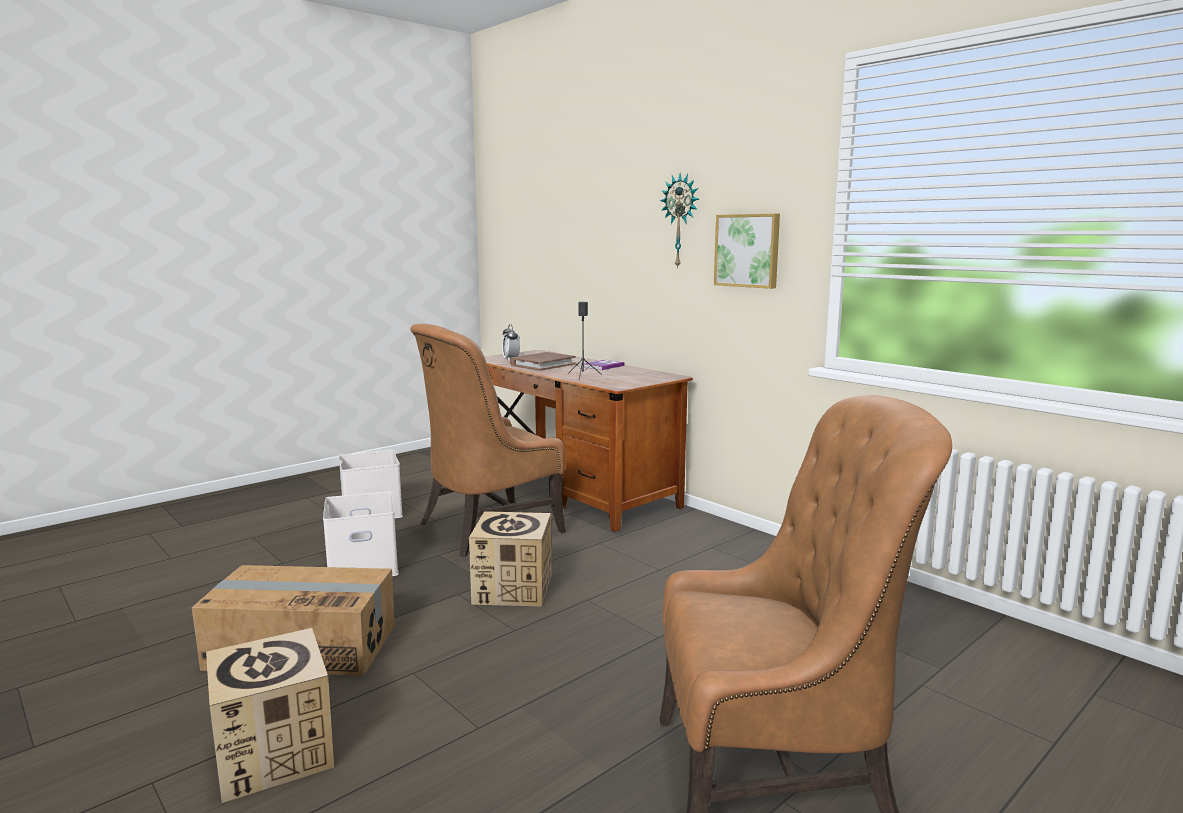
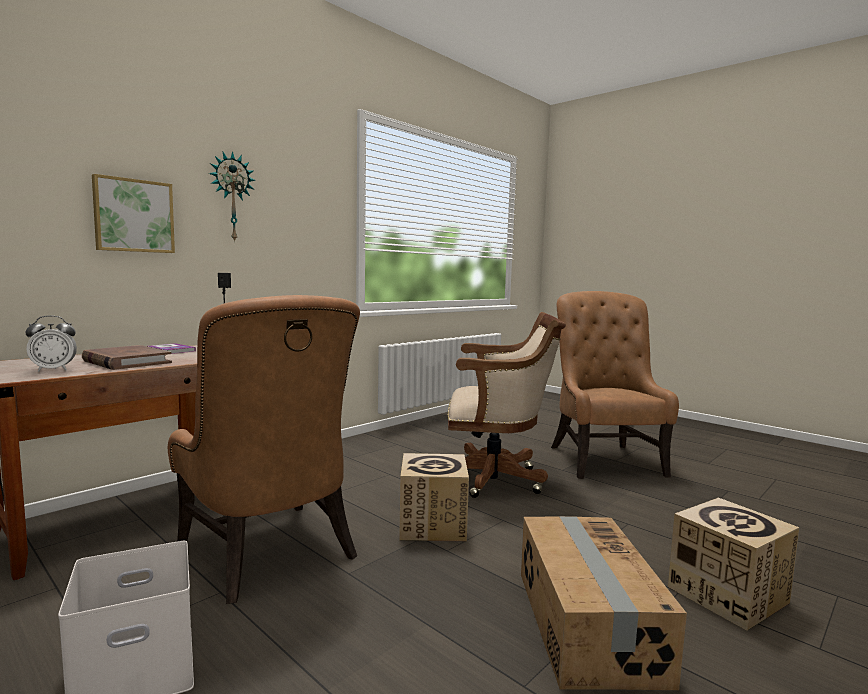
camera: 95 degrees left, 5 degrees down
(364, 565) = (377, 625): white storage box -> none
(648, 640) = (497, 479): none -> office chair
(748, 250) = (299, 229): picture -> picture (133, 216)

